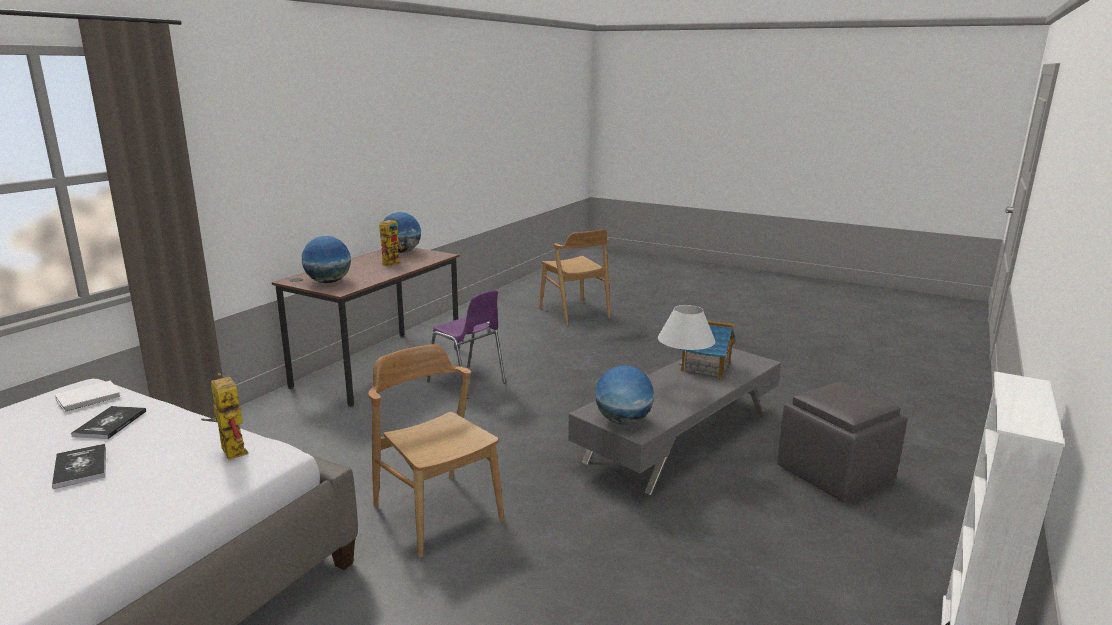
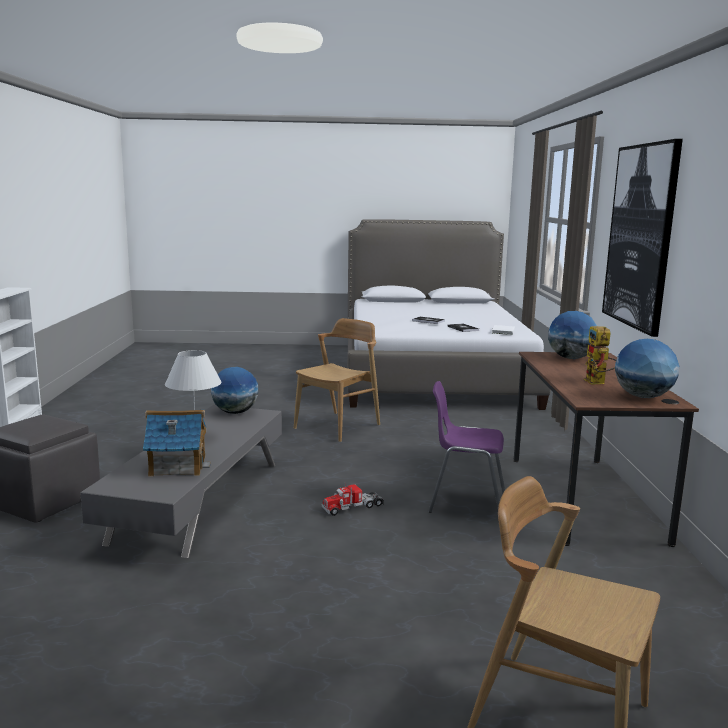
camera: 150 degrees right, 5 degrees down
(229, 449) = (390, 329): toy robot -> none
(276, 158) = (640, 236): none -> picture
(437, 513) = (338, 426): brown chair -> brown chair turned 75 degrees counterclockwise
(555, 400) = (353, 507): none -> toy truck

